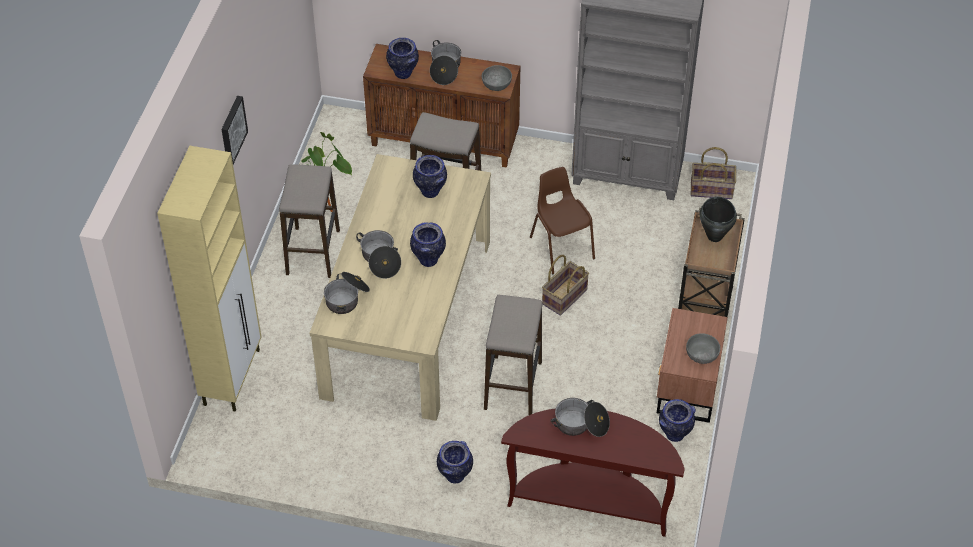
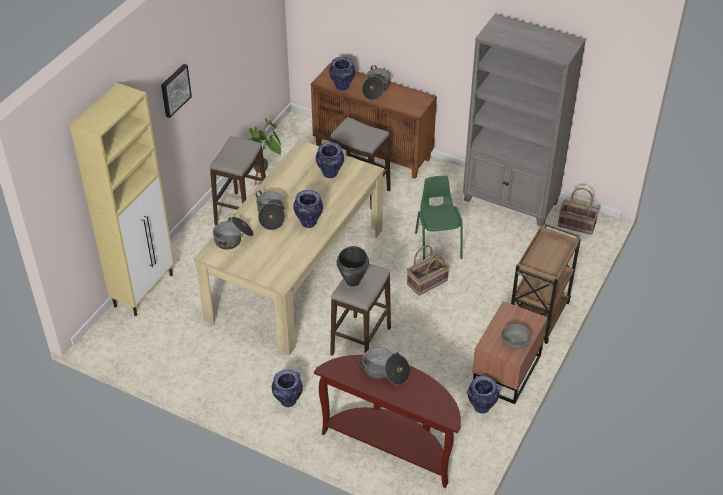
camera: 15 degrees right, 5 degrees down
(496, 84) = (412, 106): grey bowl -> none
(561, 247) = (438, 245): brown chair -> green chair
(715, 236) = (551, 248): black cooking pot -> black cooking pot (353, 281)

